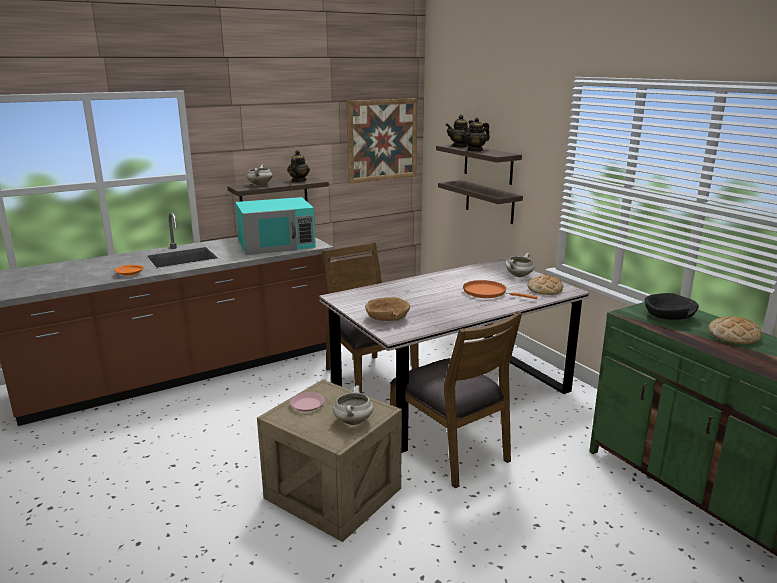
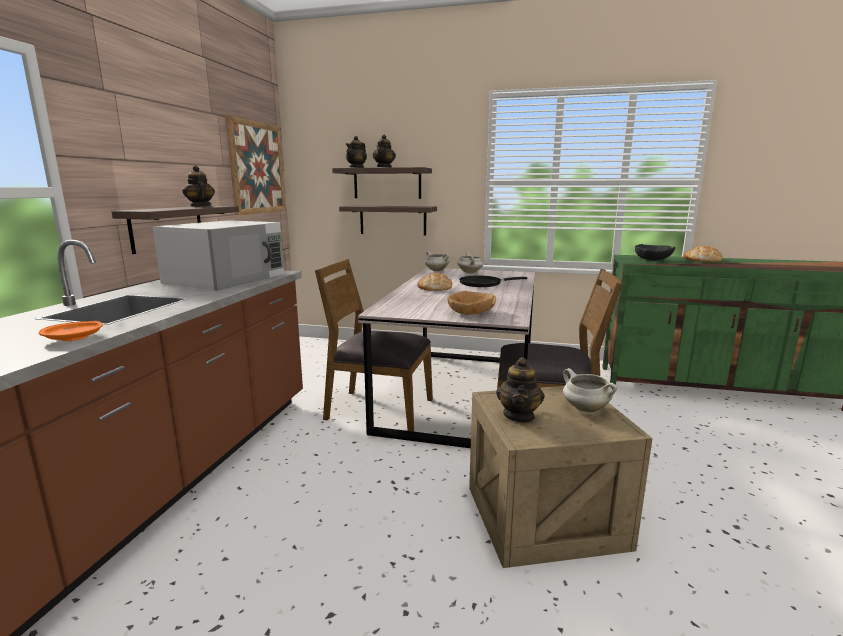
camera: 45 degrees left, 5 degrees down
(260, 185) = (161, 209): white cooking pot -> white cooking pot (436, 271)
(277, 244) = (227, 278): turquoise microwave -> white microwave
(307, 404) = (519, 415): pink plate -> teapot
(488, 292) = (483, 284): orange frying pan -> black frying pan
(545, 289) = (509, 275): bread -> bread (434, 288)

